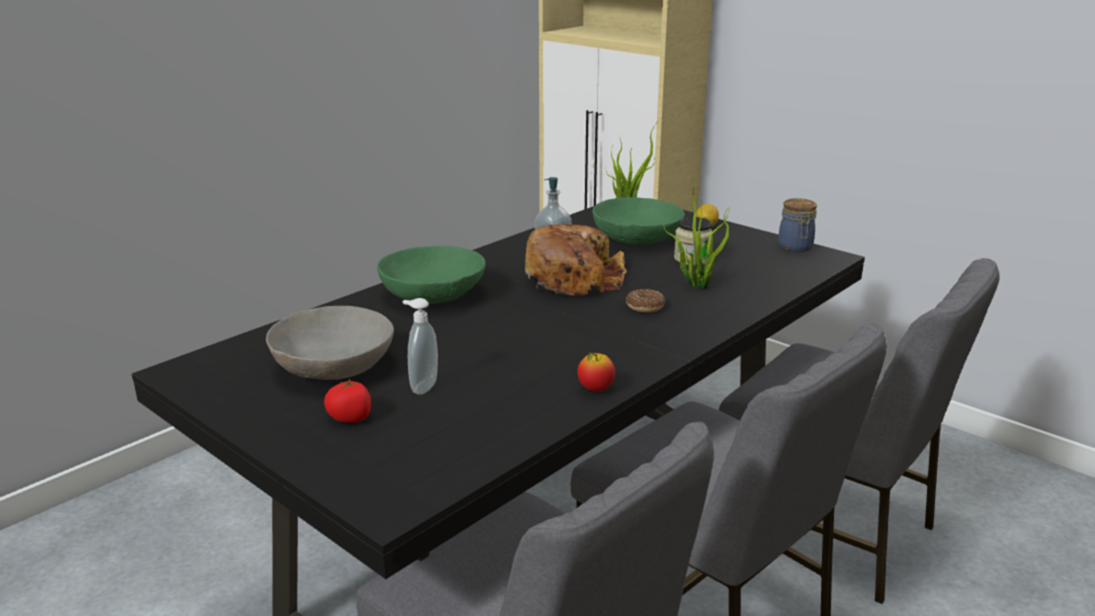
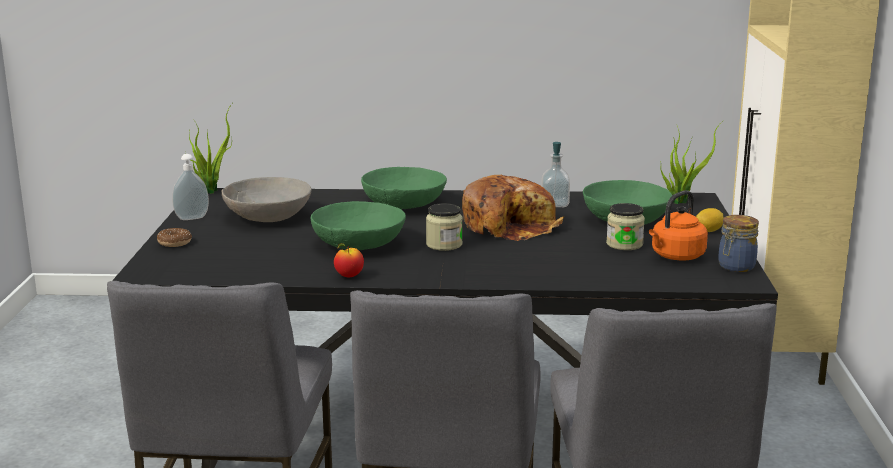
camera: 50 degrees right, 5 degrees down
(350, 418) = (218, 238): tomato -> none
(422, 386) = (279, 240): soap dispenser -> soap dispenser (191, 217)
(510, 353) = (359, 244): none -> green bowl
(578, 318) = (444, 244): none -> jar
(645, 307) = (502, 255): donut -> donut (174, 243)
(696, 285) = (575, 258): potted plant -> potted plant (210, 190)
(746, 255) = (676, 256): none -> orange kettle

